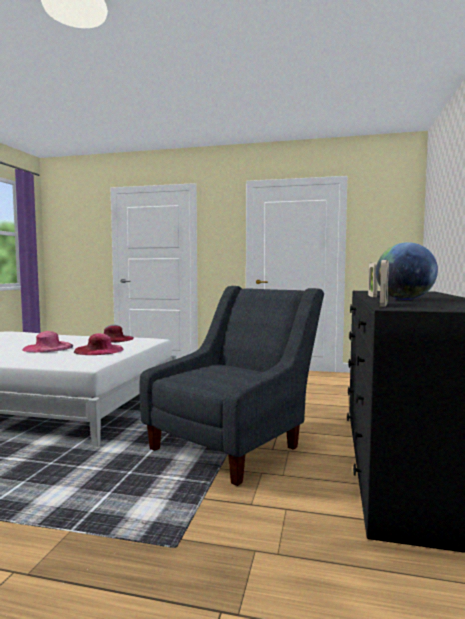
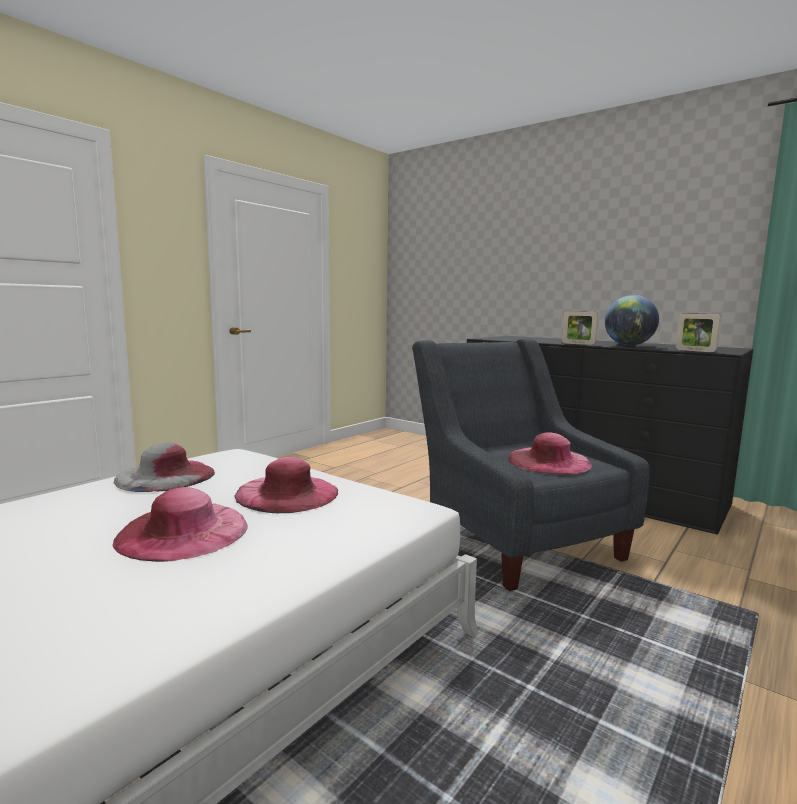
camera: 65 degrees left, 5 degrees up
(208, 377) = (549, 461): none -> pink hat

